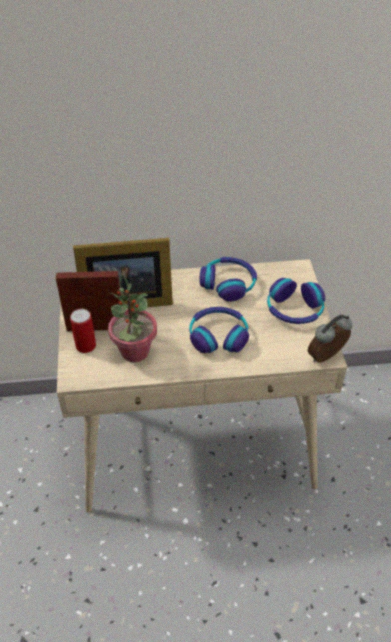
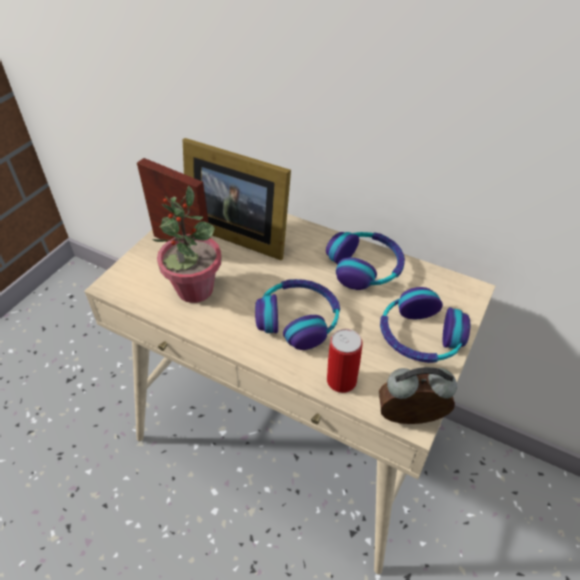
camera: 35 degrees right, 0 degrees up
(86, 345) = (156, 259): can -> can (341, 380)

